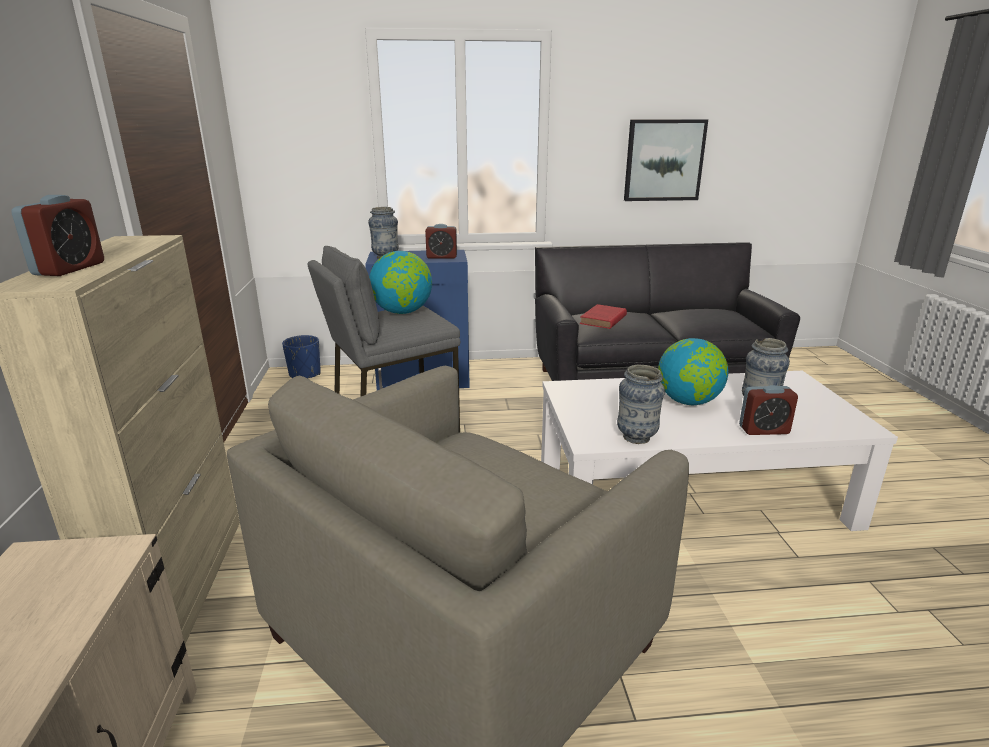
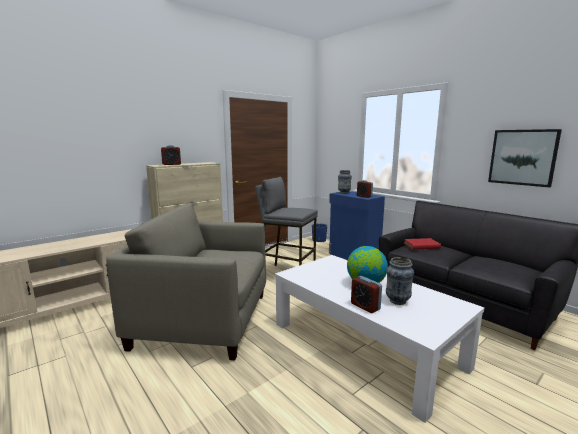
camera: 55 degrees right, 10 degrees down
(402, 312) = (298, 209): globe -> none
(636, 437) = (307, 281): vase -> none

